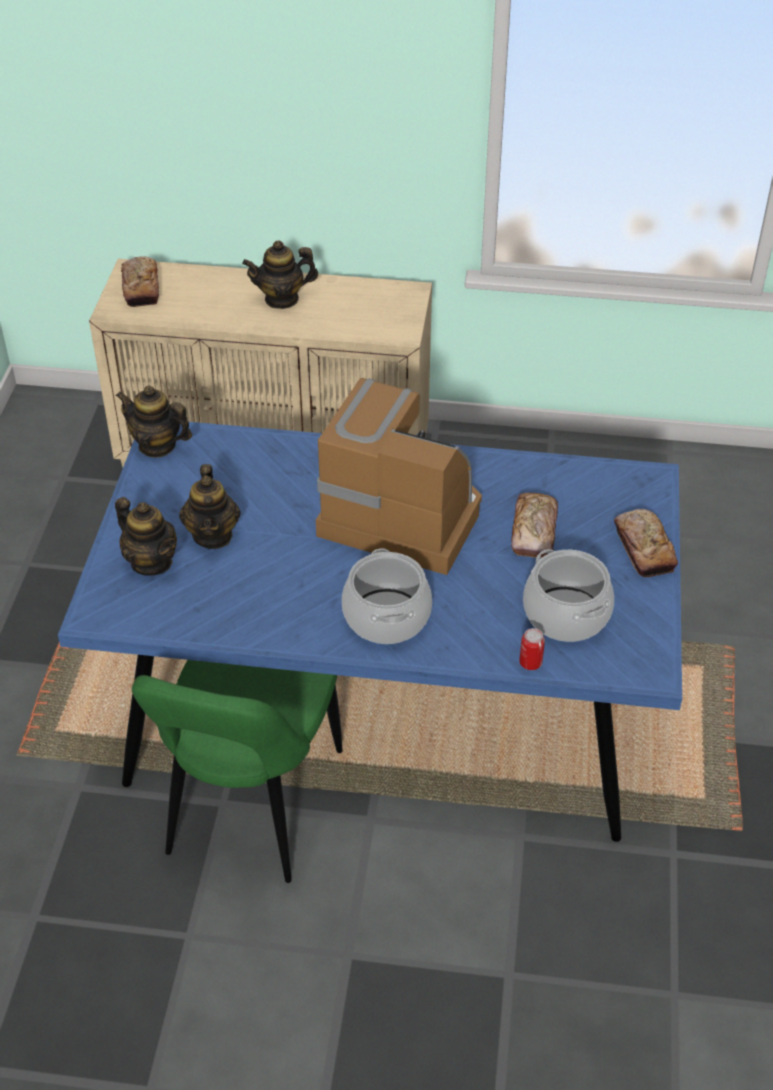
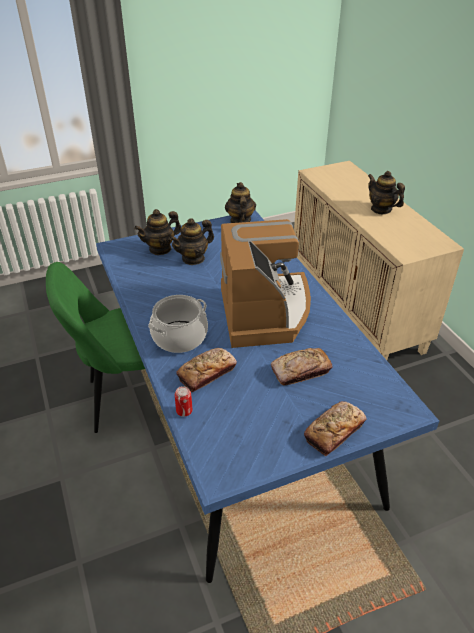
camera: 60 degrees right, 5 degrees down
(141, 287) = (337, 172): bread -> bread (207, 373)
(151, 562) = (160, 249): teapot -> teapot turned 45 degrees clockwise
(567, 614) = (239, 413): cooking pot -> none

